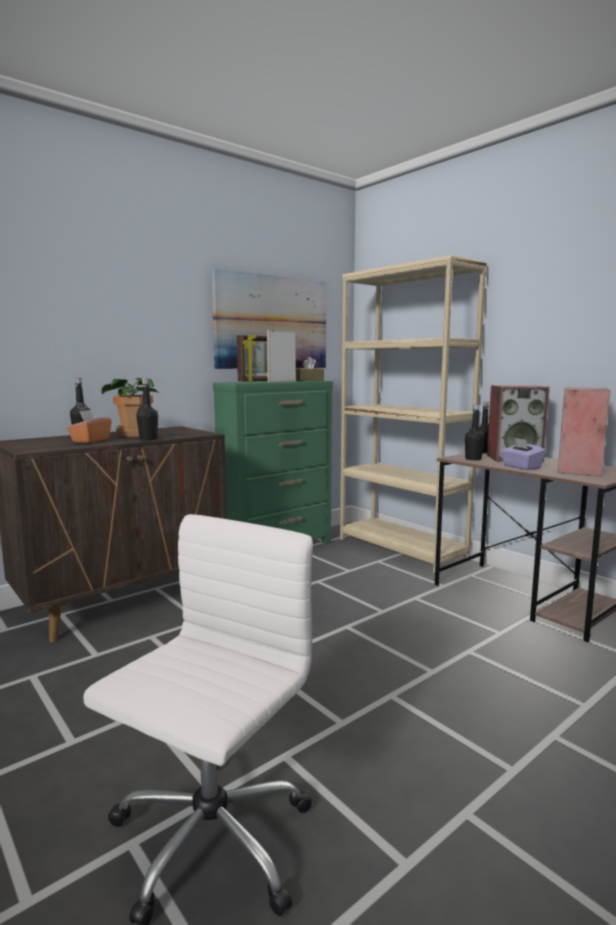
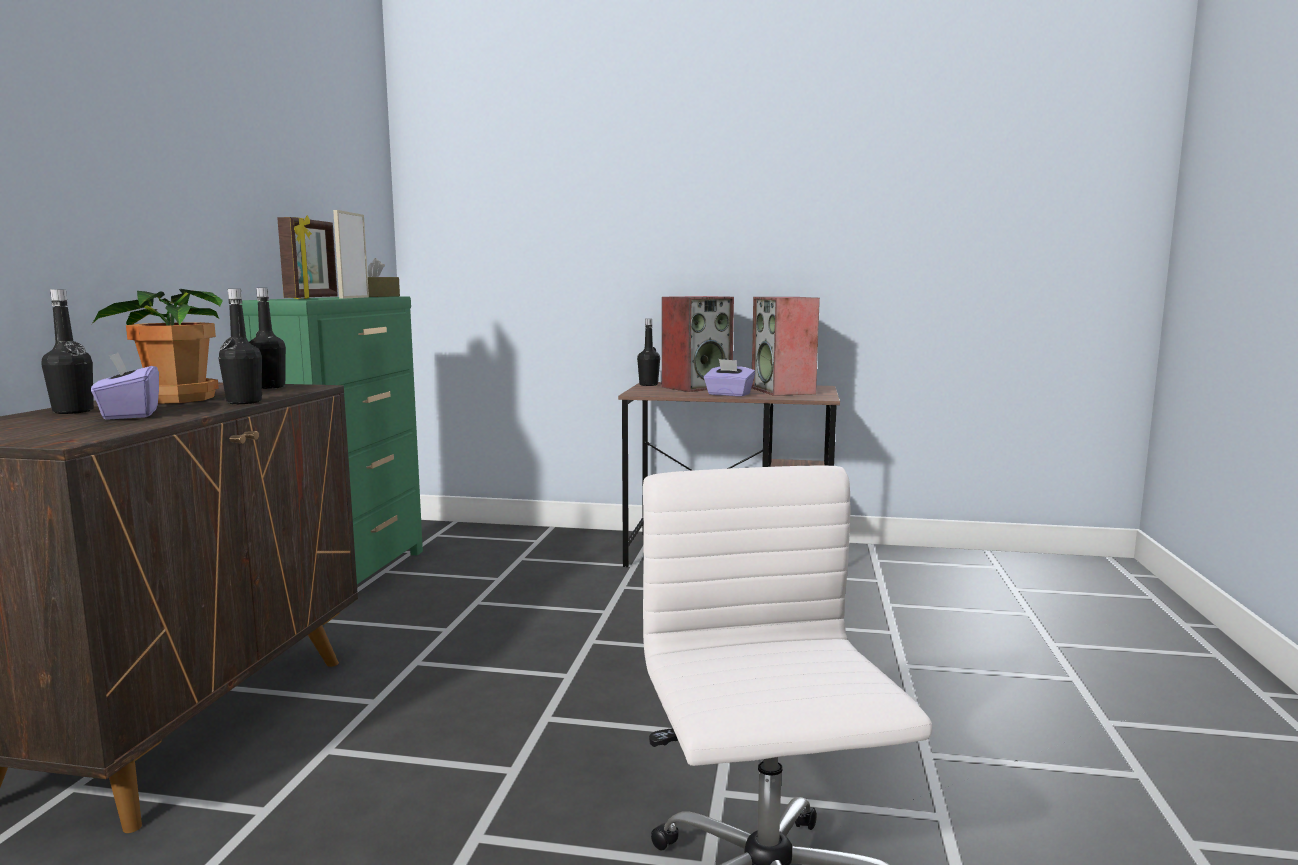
camera: 40 degrees left, 0 degrees up
(90, 440) = (130, 414): orange tissue box -> purple tissue box
(272, 323) = (303, 199): picture -> none
(401, 549) = (529, 538): beige bookcase -> none
(473, 459) = (660, 392): black bottle -> black bottle (270, 387)

